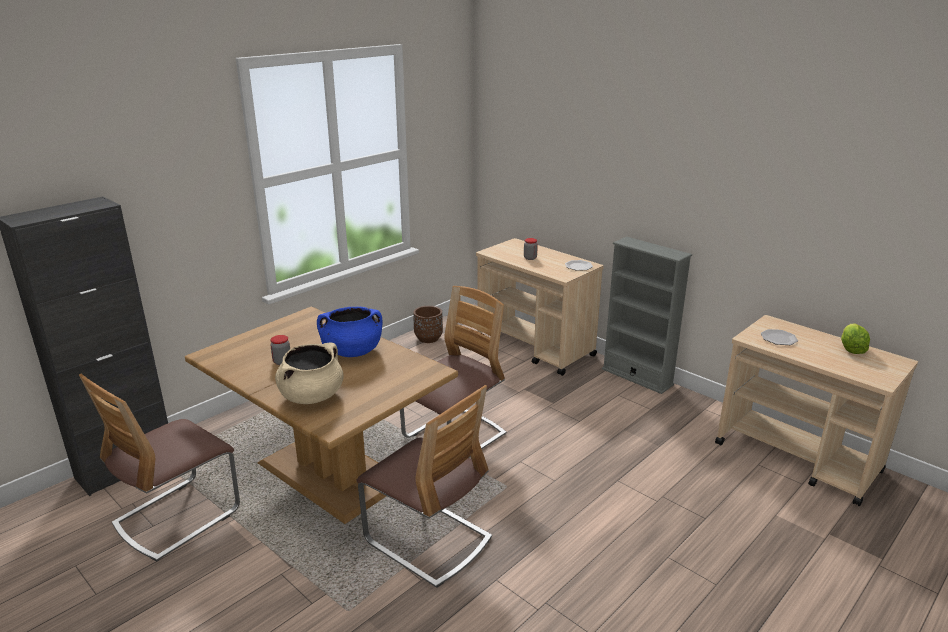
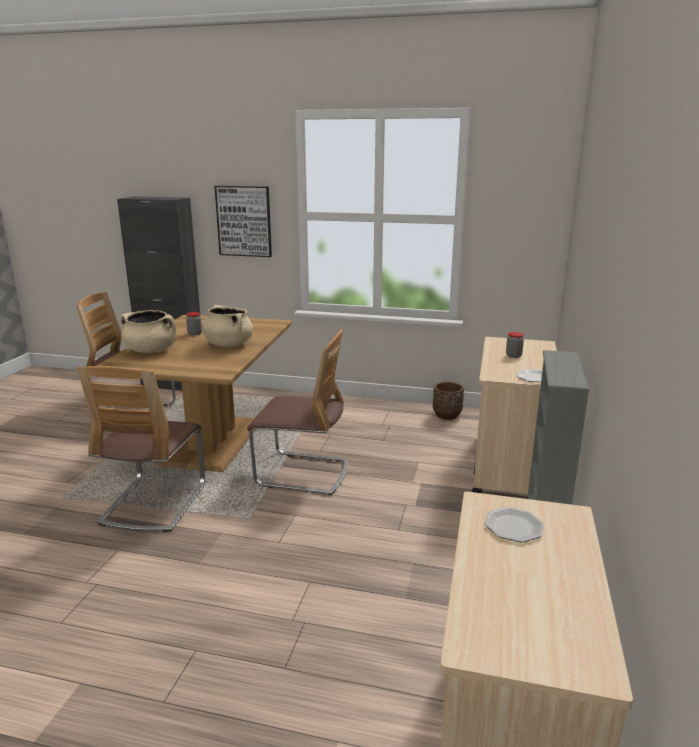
camera: 60 degrees right, 5 degrees down
(186, 209) = (244, 221): none -> picture
(352, 351) = (228, 345): blue cooking pot -> beige cooking pot
(851, 348) = (573, 603): lettuce -> none

